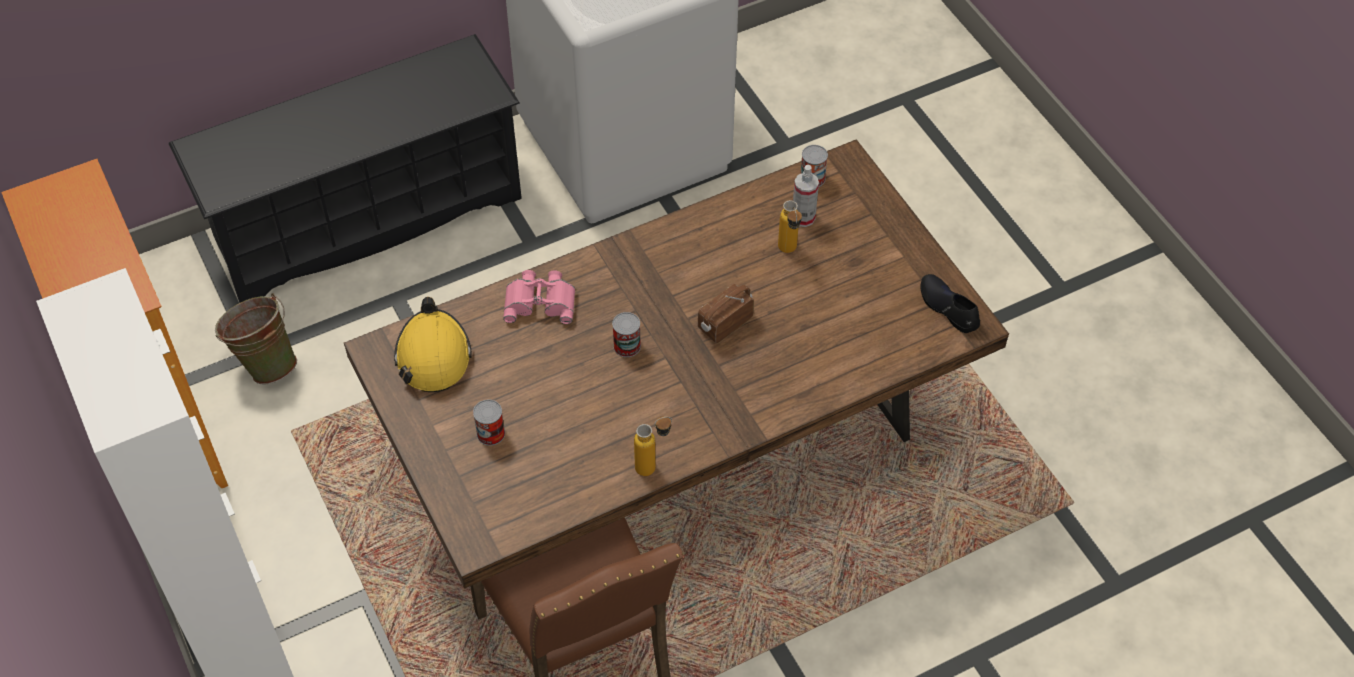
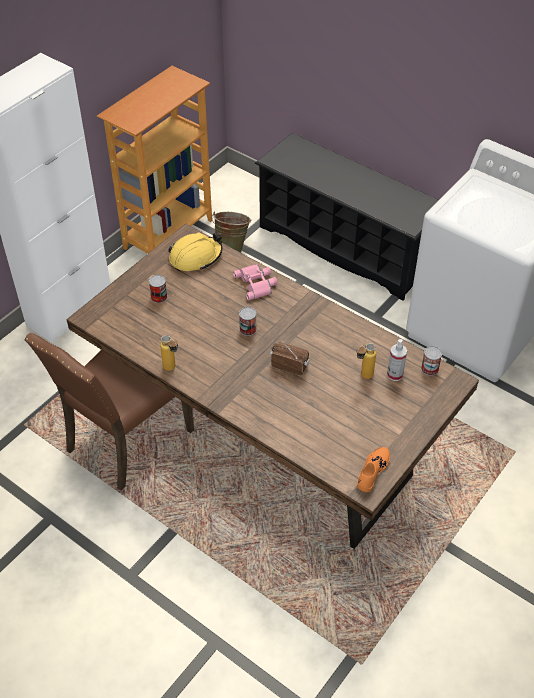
camera: 65 degrees right, 5 degrees down
(948, 307) = (372, 471): black shoe -> orange shoe

